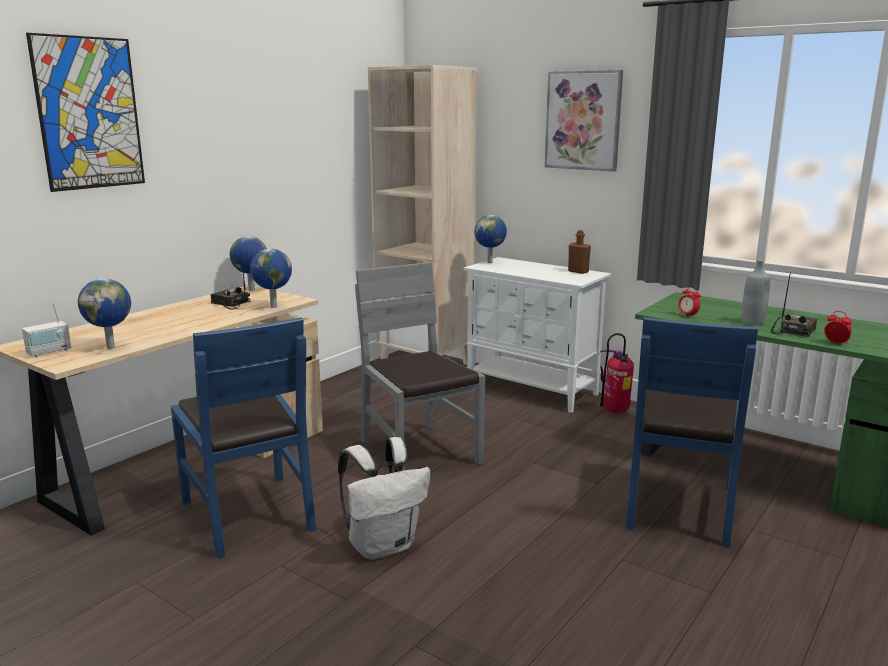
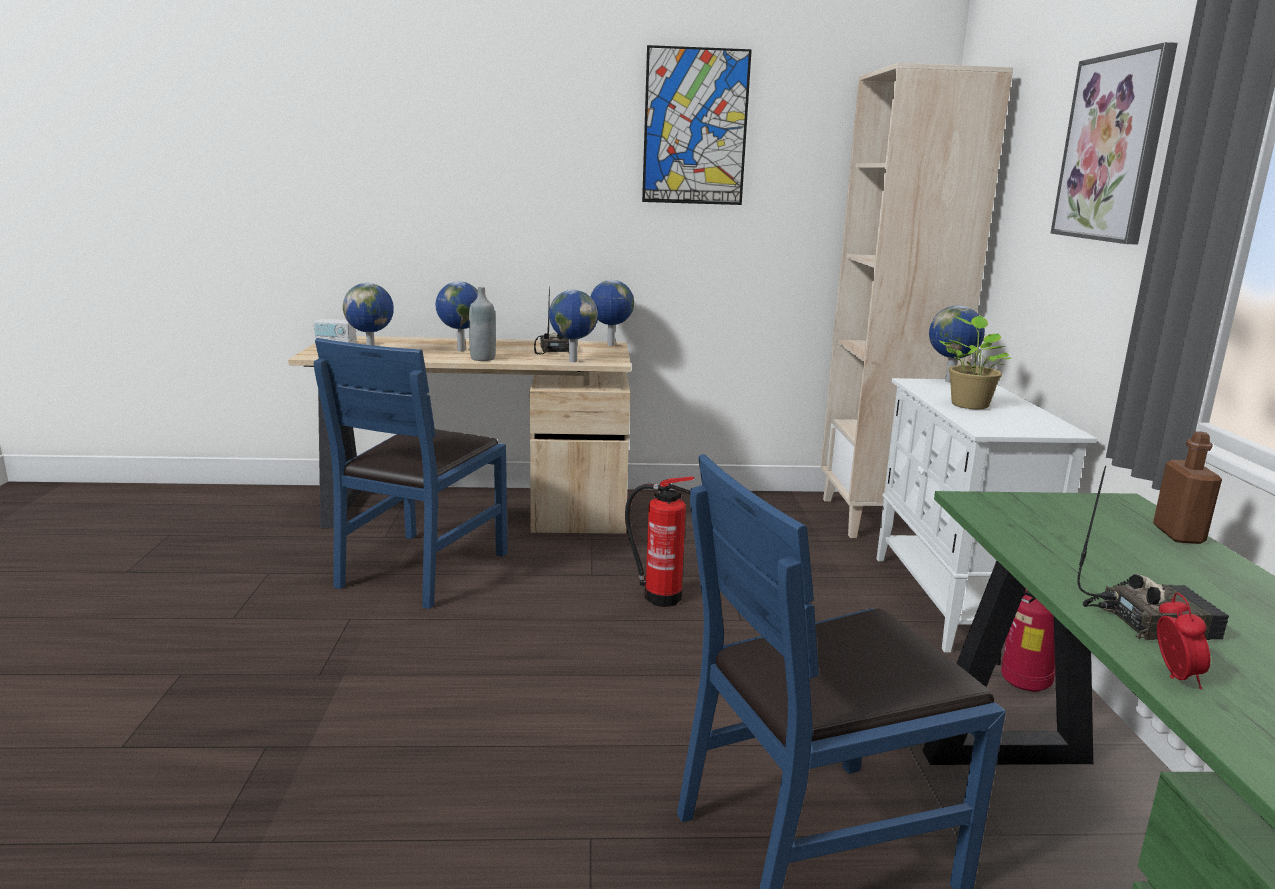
camera: 50 degrees right, 0 degrees up
(89, 113) = (451, 124): picture -> picture (695, 127)
(166, 323) = (460, 350): none -> globe
(383, 545) = (438, 654): white backpack -> none
(418, 452) = (659, 596): grey chair -> fire extinguisher
(533, 271) = (969, 404): none -> potted plant
(578, 271) = (1042, 422): brown bottle -> brown bottle (1178, 534)
(687, 316) = (1015, 523): alarm clock -> none
(752, 322) = (1113, 576): grey bottle -> grey bottle (483, 358)

